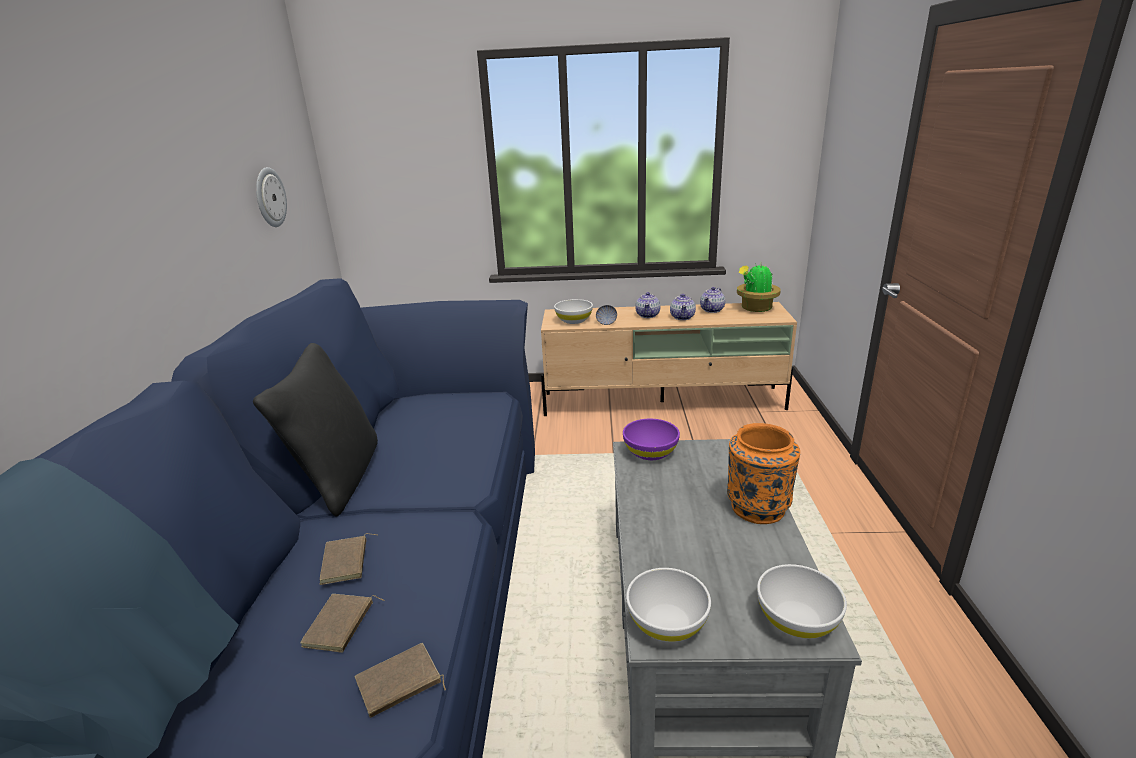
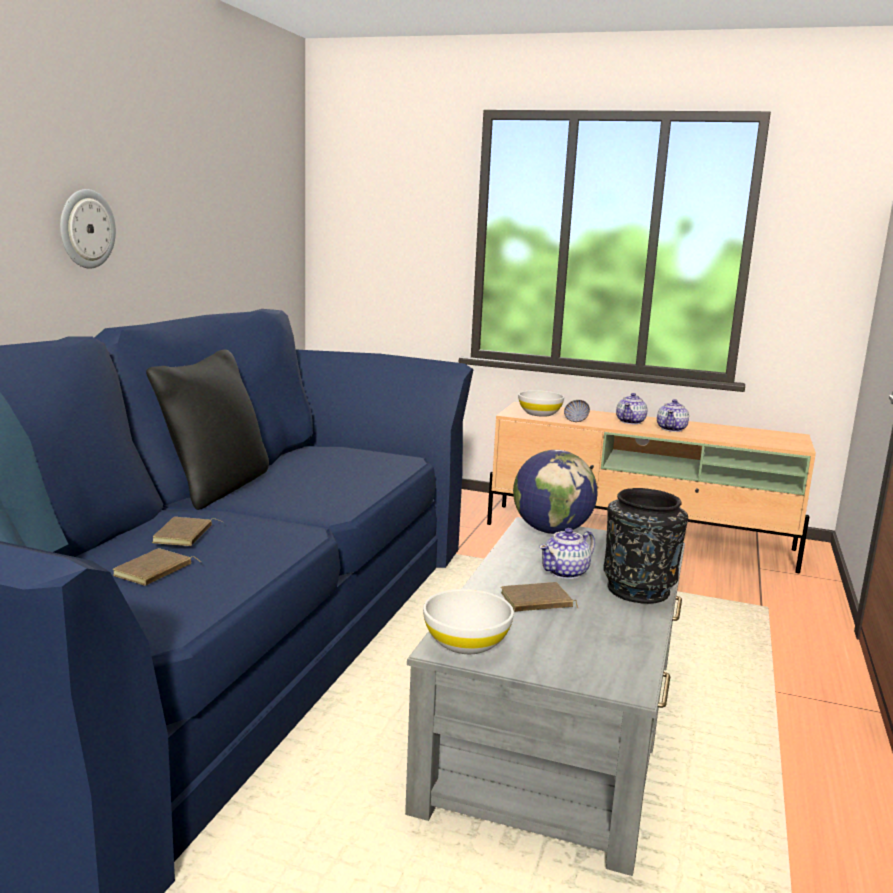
camera: 15 degrees right, 10 degrees down
(269, 197) = (240, 230): wall clock -> wall clock (86, 229)
(399, 684) = (179, 610): brown book -> brown book (536, 602)
(651, 452) = (551, 531): purple bowl -> globe
(712, 310) = (715, 429): teapot -> teapot (566, 572)
(755, 308) = (772, 435): potted plant -> none
(757, 507) = (638, 589): orange vase -> black vase
(797, 620) = (608, 670): white bowl -> none

